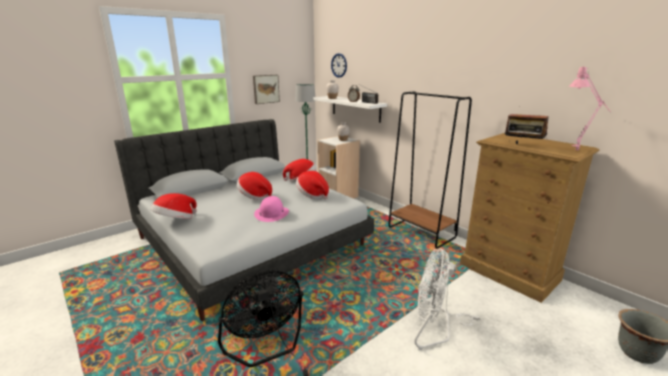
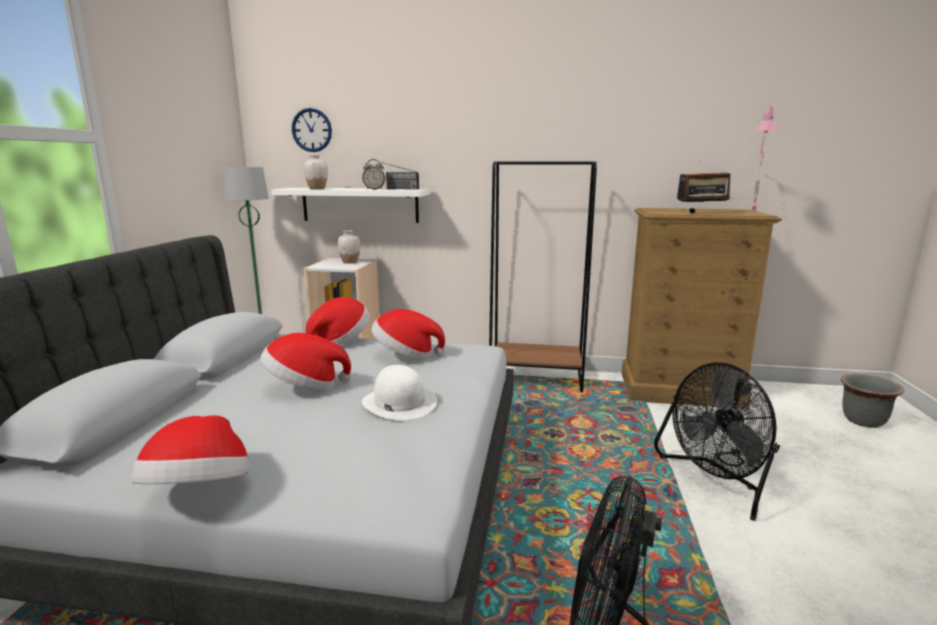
camera: 40 degrees left, 5 degrees down
(265, 89) = (173, 174): picture -> none
(271, 213) = (399, 402): pink hat -> white hat
(436, 322) = (716, 478): white fan -> black fan

